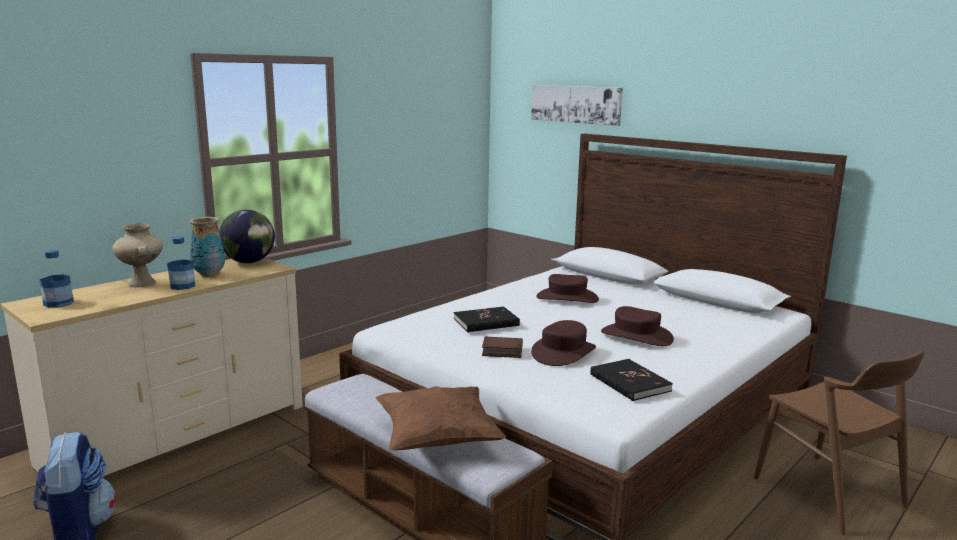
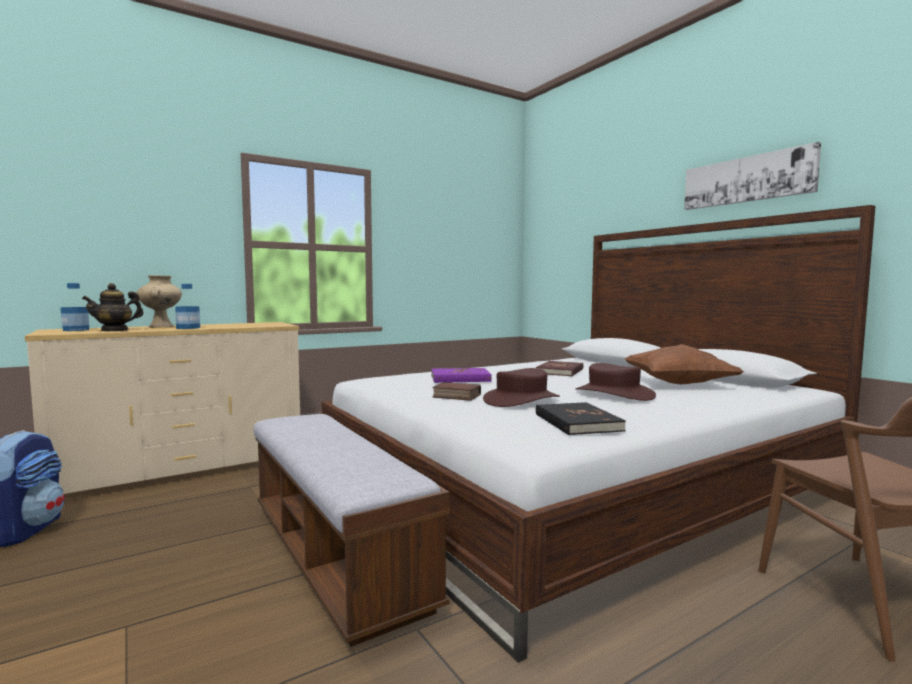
camera: 15 degrees right, 10 degrees down
(109, 301) = (115, 330): none -> teapot
(209, 275) = (221, 325): vase -> none
(248, 262) = (267, 323): globe -> none
(437, 439) = (331, 459): brown pillow -> brown pillow (678, 384)
(486, 322) = (460, 378): black book -> purple book
(567, 298) = (560, 371): brown hat -> red book
(576, 104) = (591, 212): picture -> picture (747, 180)

